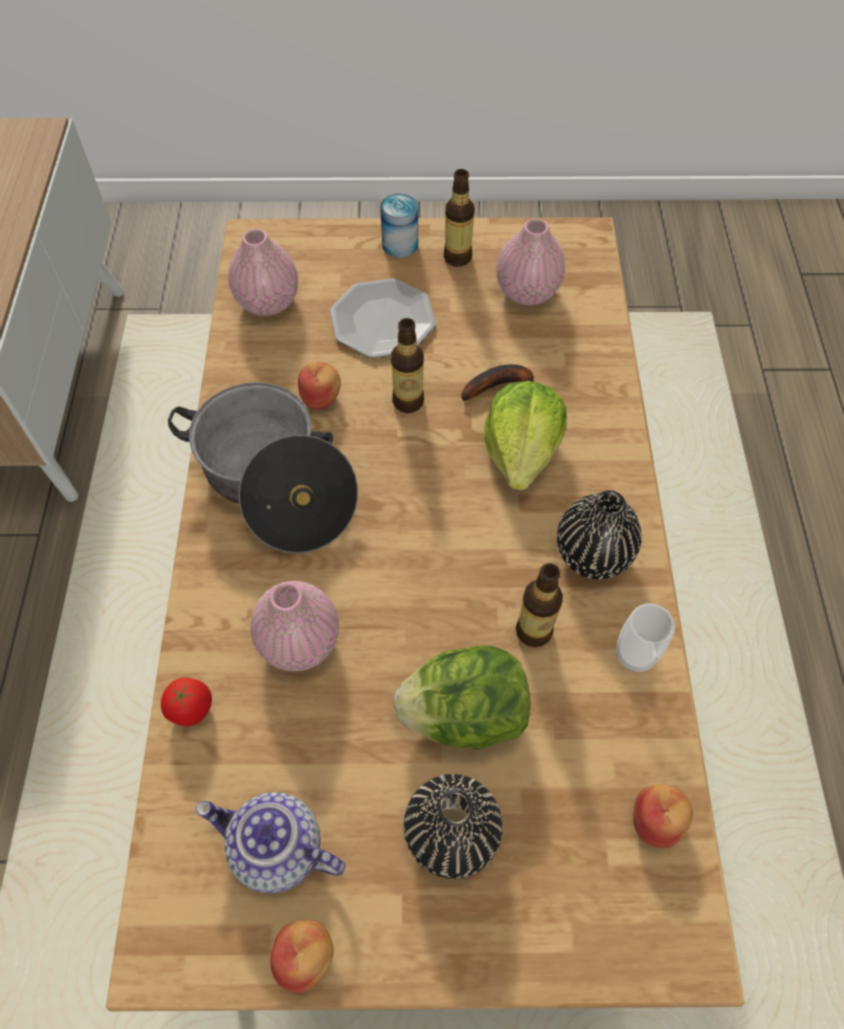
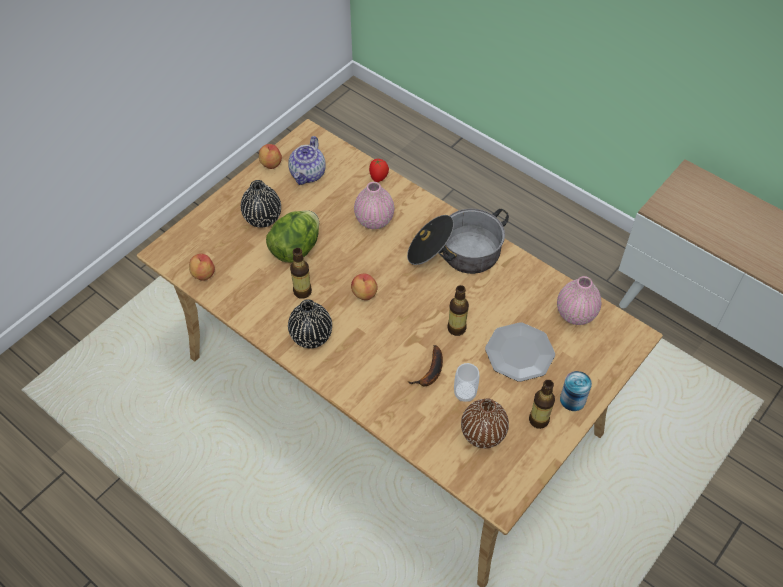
camera: 130 degrees right, 5 degrees down
(276, 849) = (308, 174): teapot -> teapot turned 135 degrees clockwise
(321, 398) = (490, 297): apple -> apple (364, 294)
(522, 451) = (386, 351): lettuce -> none
(527, 291) = (483, 434): pink vase -> brown vase
(635, 654) = (258, 316): cup -> cup (465, 393)

